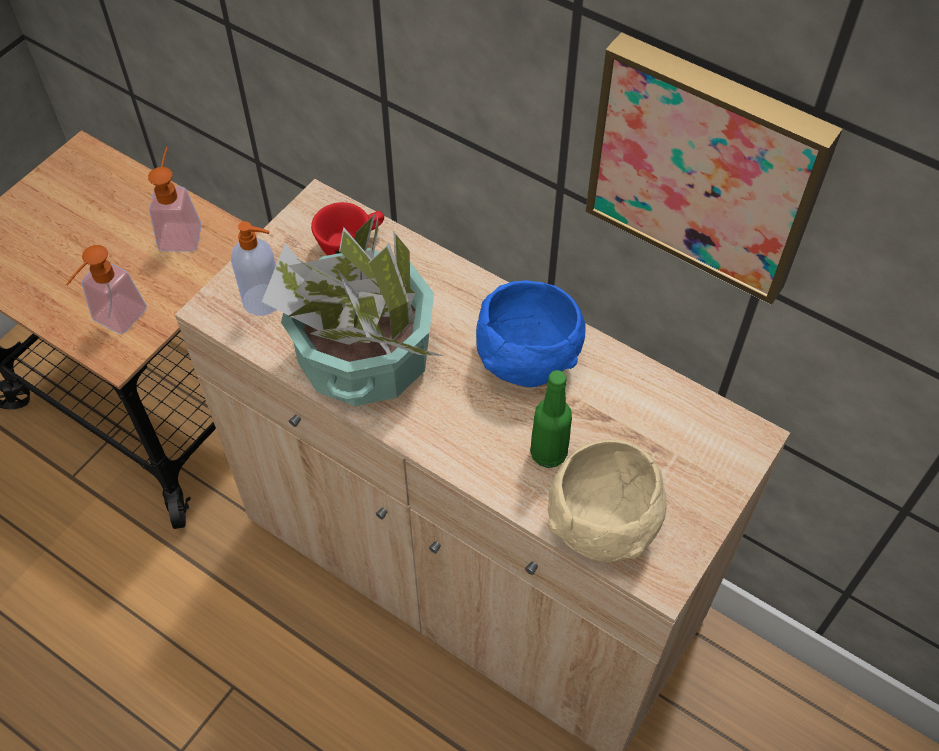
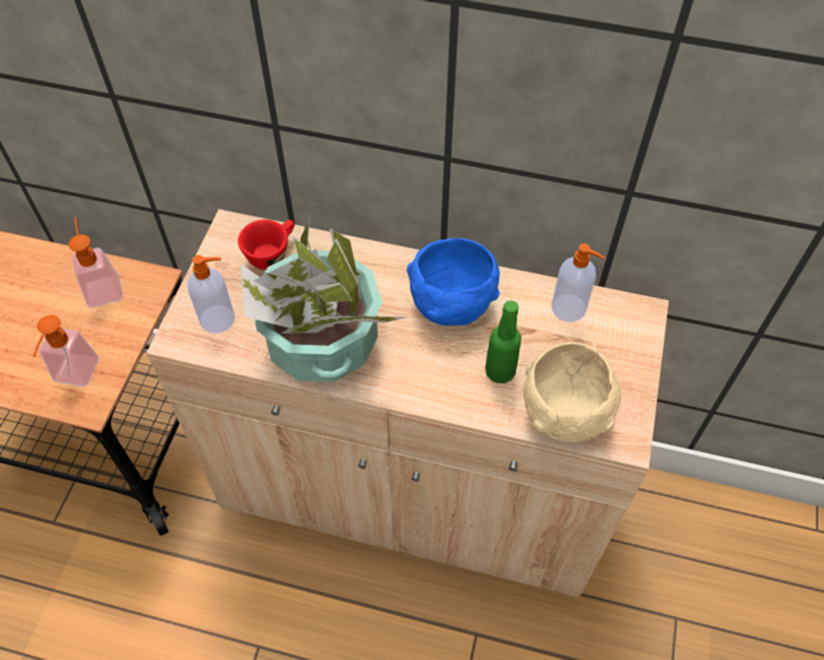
camera: 20 degrees left, 0 degrees up
(663, 406) = (569, 309): none -> soap dispenser
(706, 166) = (583, 105): picture -> none

